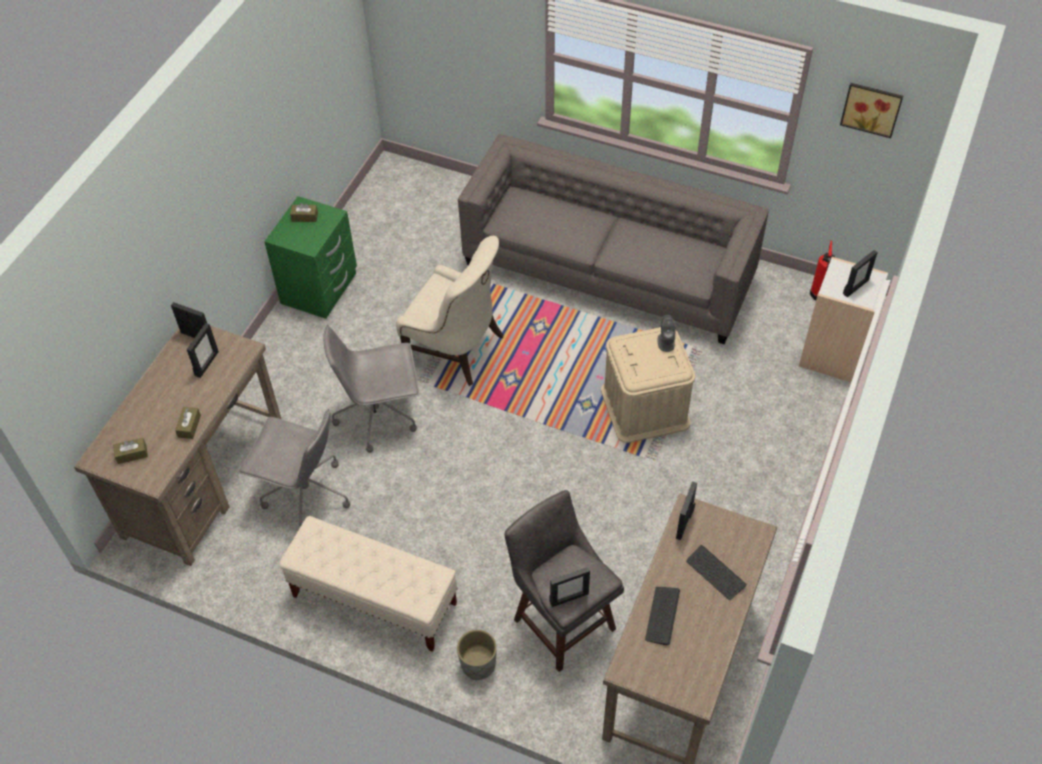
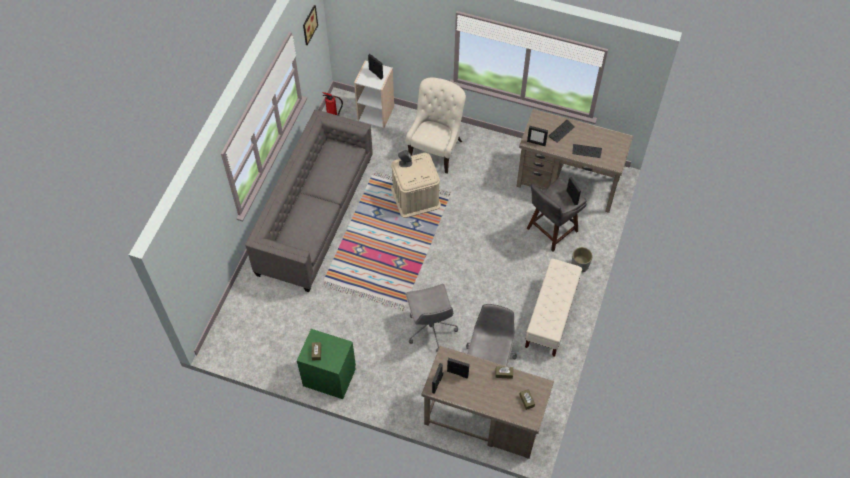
camera: 95 degrees left, 5 degrees up
(455, 348) = (377, 293): beige armchair -> beige armchair (436, 149)

